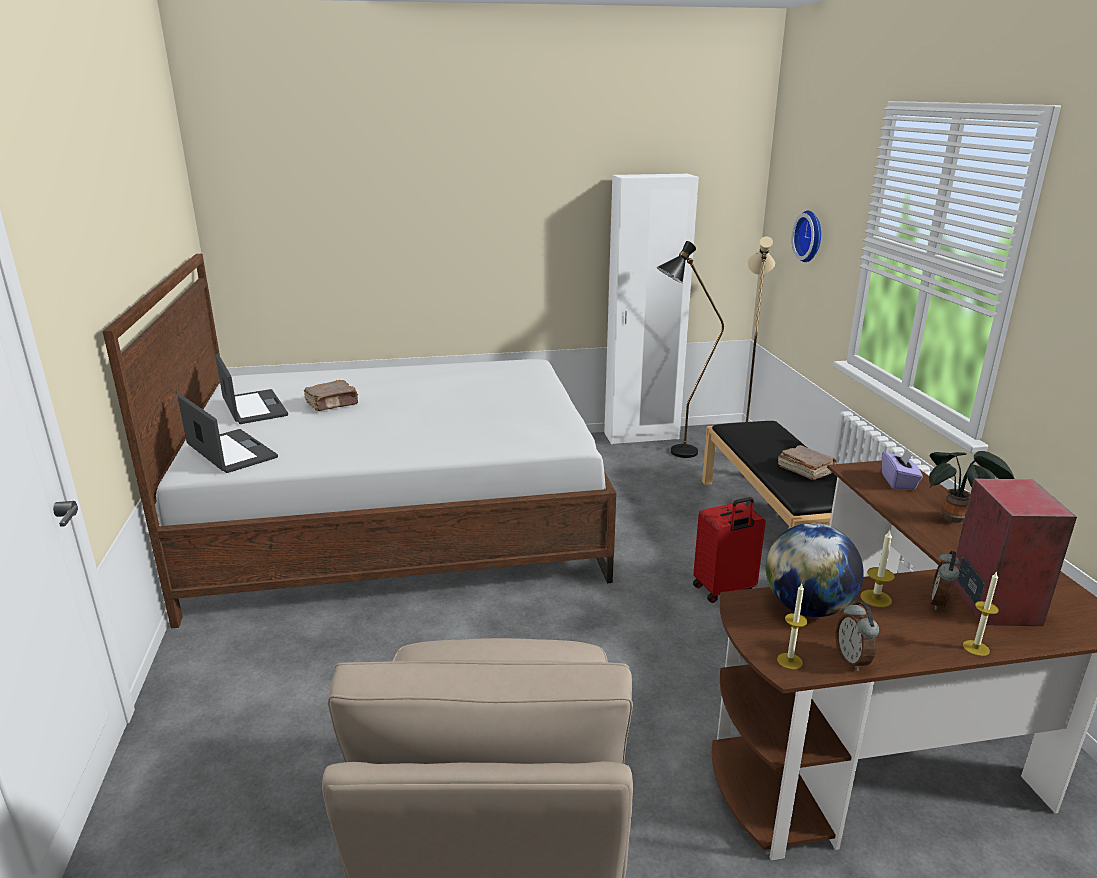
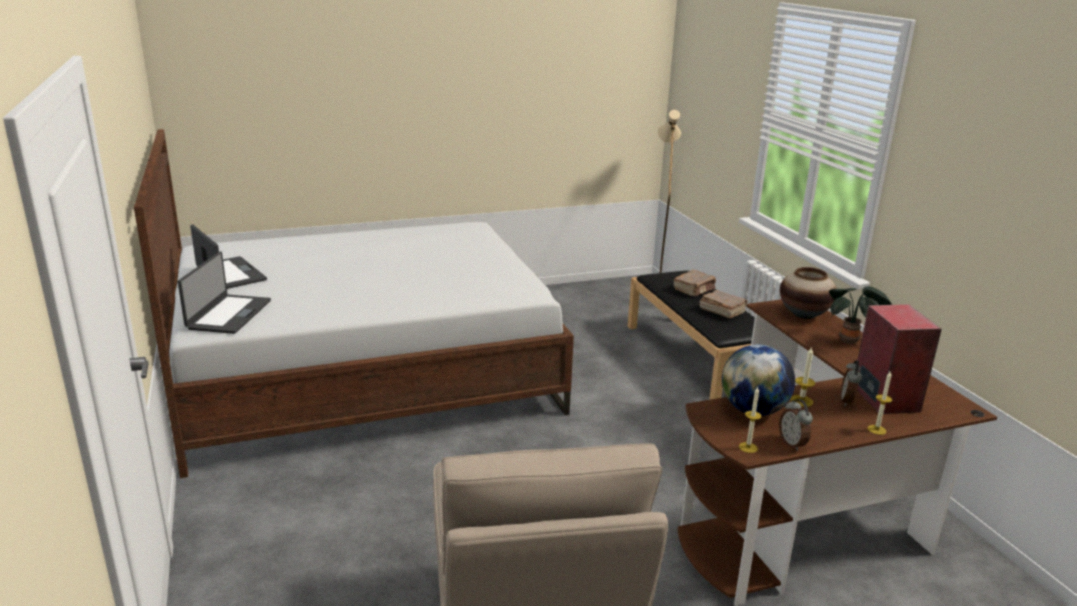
camera: 10 degrees left, 0 degrees up
(230, 452) = (228, 314): laptop -> laptop turned 60 degrees clockwise
(332, 404) = (305, 268): brown book -> brown book (694, 290)
(641, 436) = (566, 289): white wardrobe -> none
(675, 454) = (599, 304): black floor lamp -> none
(724, 590) = (663, 414): red suitcase -> none
(810, 236) = (713, 110): wall clock -> none
(898, 482) = (803, 315): purple tissue box -> vase

